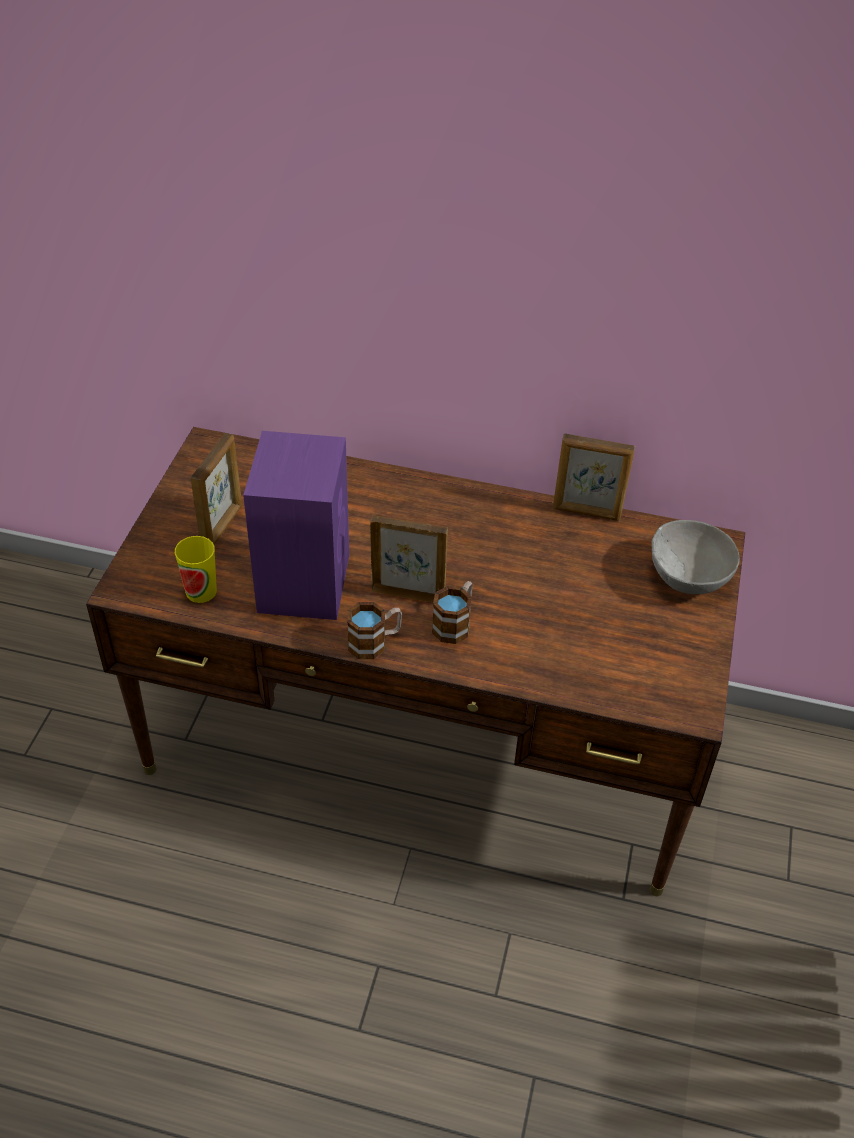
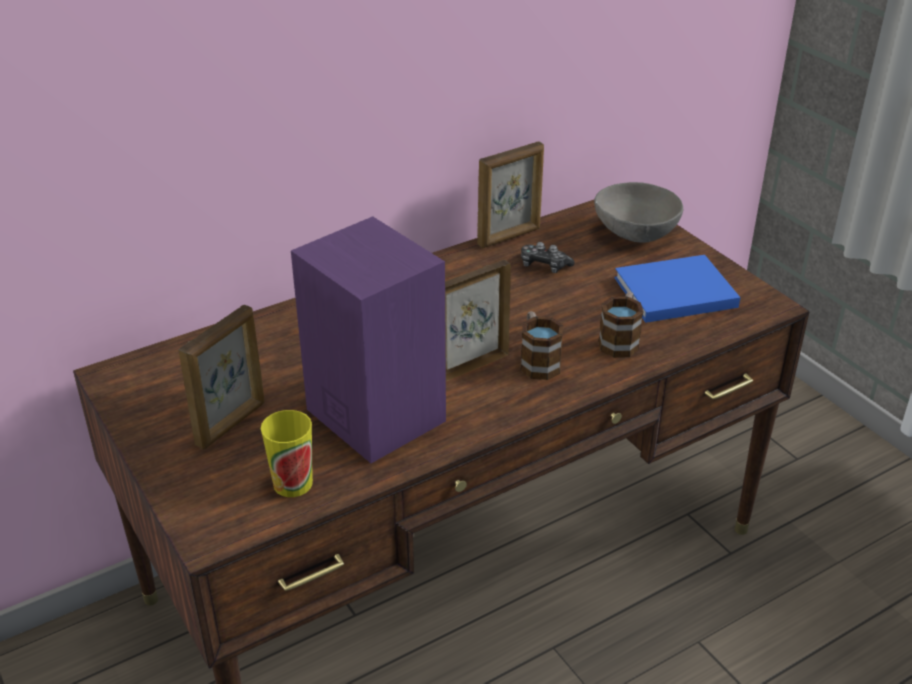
camera: 45 degrees left, 10 degrees down
(222, 526) = (232, 424): picture frame -> picture frame turned 60 degrees clockwise
(374, 642) = (501, 414): mug -> mug (620, 340)
(575, 554) = (544, 266): none -> game controller
(635, 645) = (671, 293): none -> blue book

